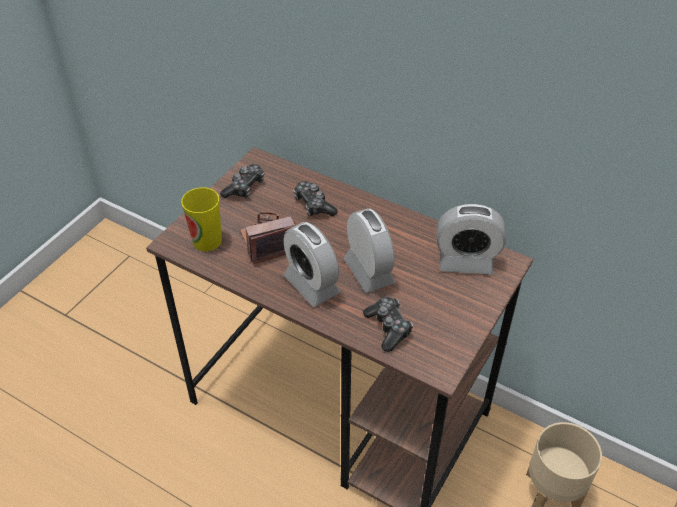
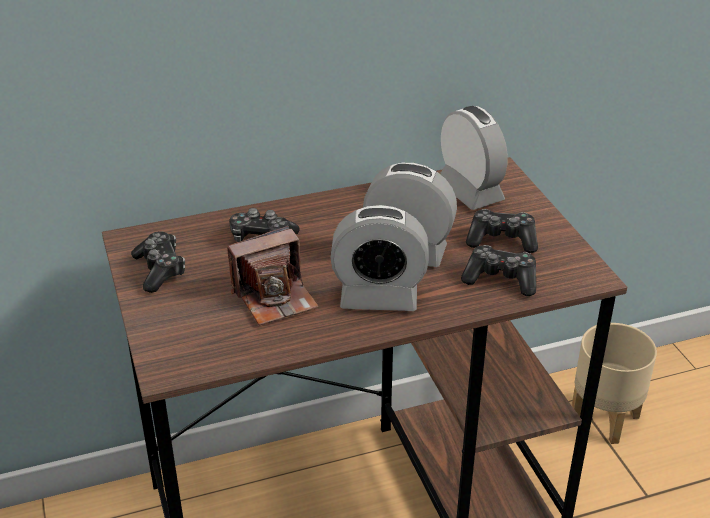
camera: 50 degrees left, 10 degrees down
(207, 241) = (205, 340): cup -> none
(267, 243) = (275, 297): camera -> camera turned 135 degrees counterclockwise
(430, 306) = (501, 240): none -> game controller
(466, 262) = (470, 192): alarm clock -> alarm clock turned 75 degrees counterclockwise

